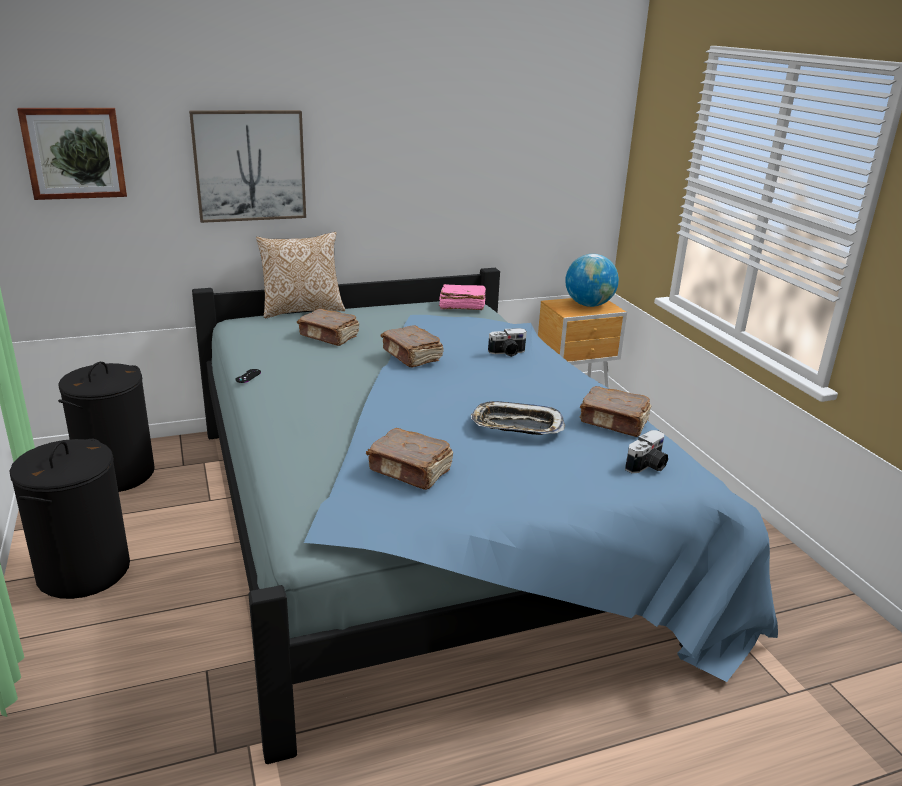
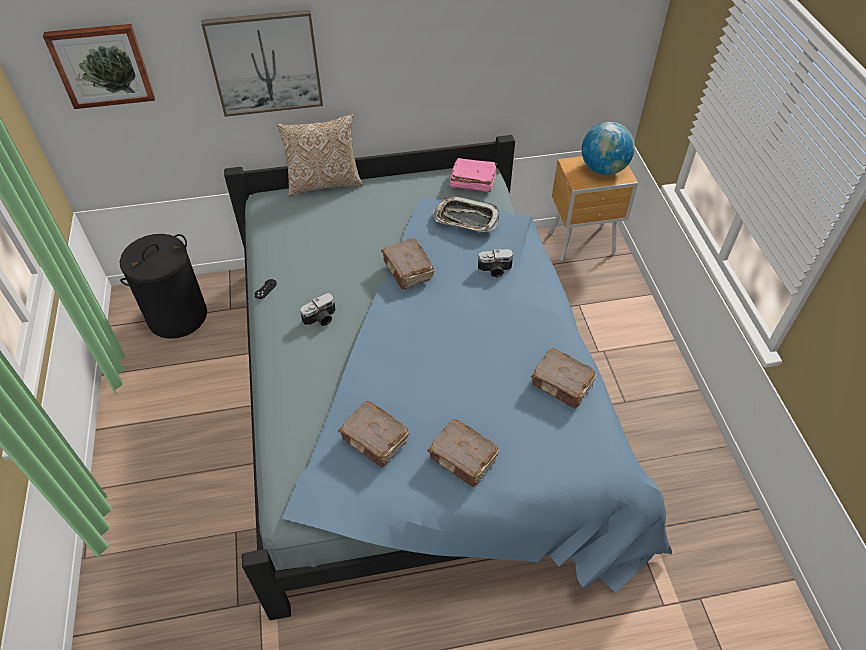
camera: 10 degrees right, 25 degrees up
(84, 570) = (152, 423): black laundry basket -> none
(329, 336) = (342, 230): brown book -> brown book (463, 459)
(516, 425) = (475, 384): tray -> tray (466, 219)
(648, 466) = (573, 449): camera -> camera (321, 319)

